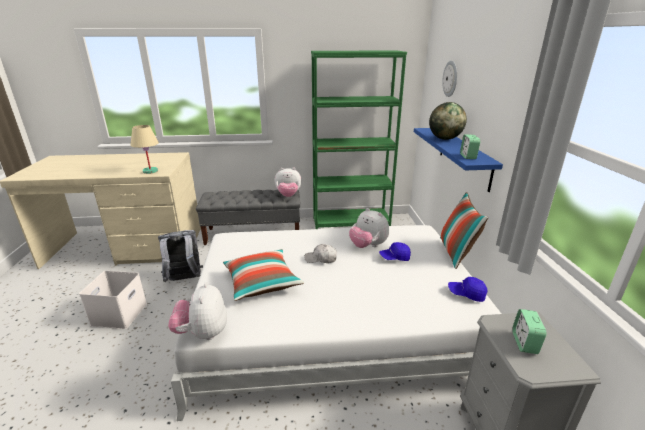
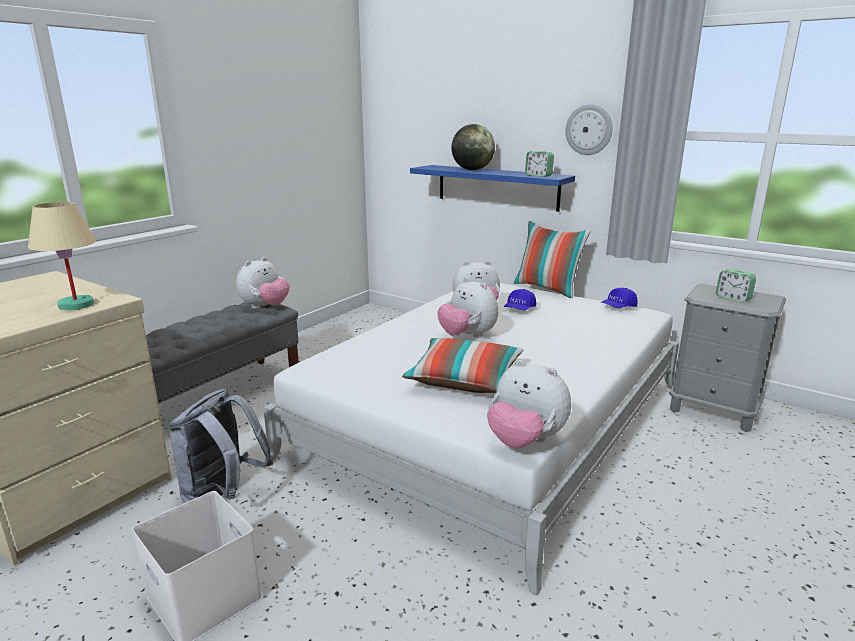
camera: 50 degrees left, 5 degrees down
(321, 258) = (467, 336): white cap -> plush toy
(351, 223) = (326, 334): green bookcase -> none
(450, 79) = (439, 101): wall clock -> wall clock (589, 129)

